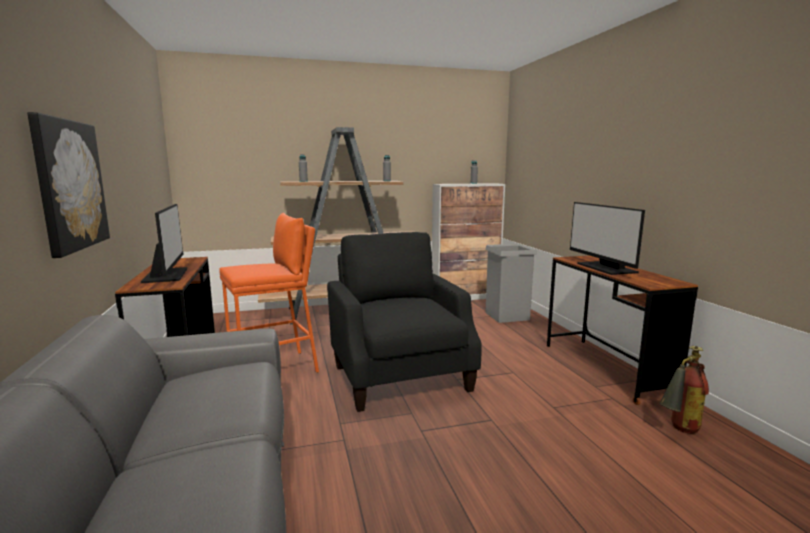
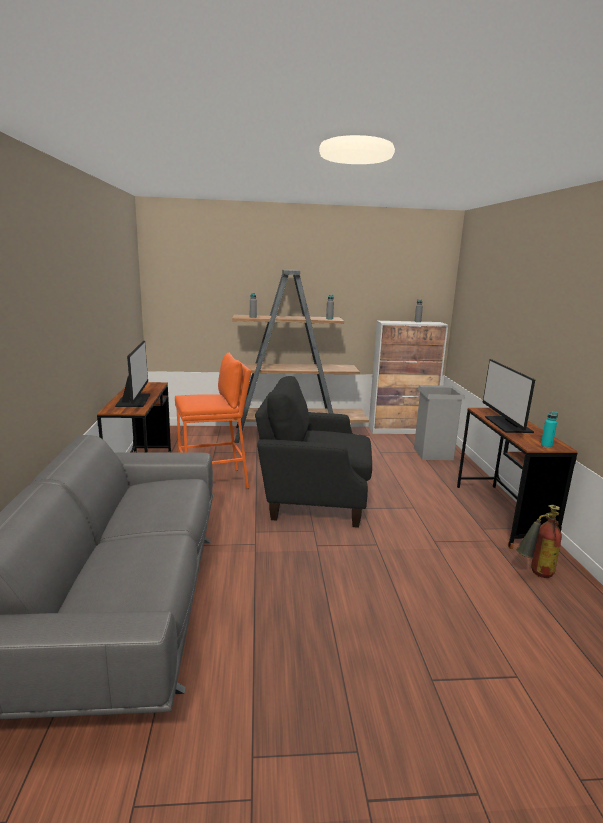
camera: 10 degrees right, 5 degrees up
(69, 185) = (70, 338): picture -> none
(399, 376) = (314, 499): black armchair -> black armchair turned 75 degrees counterclockwise
(663, 283) = (546, 446): none -> turquoise bottle

